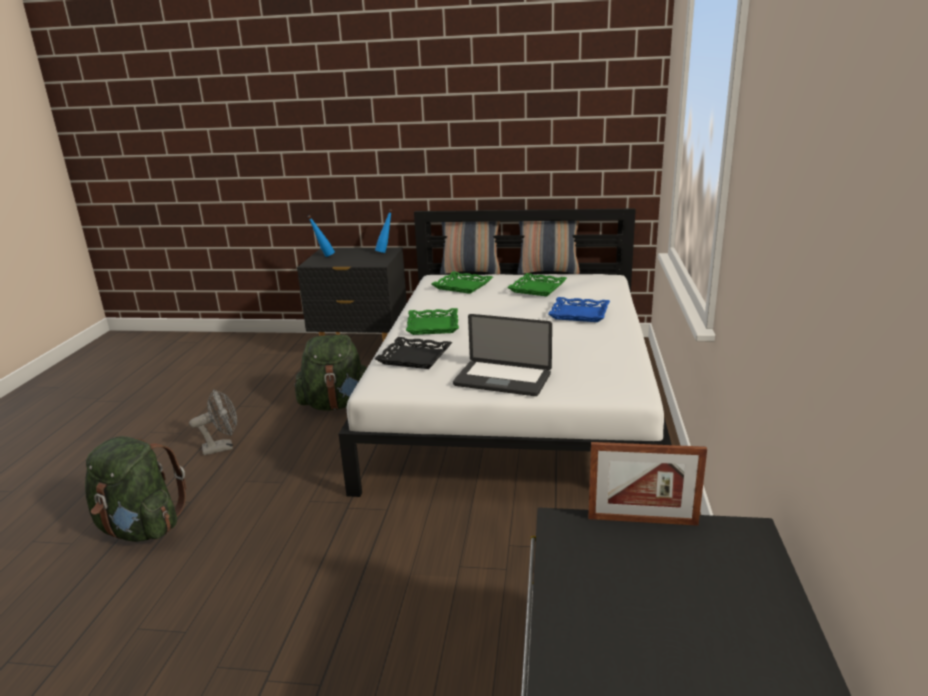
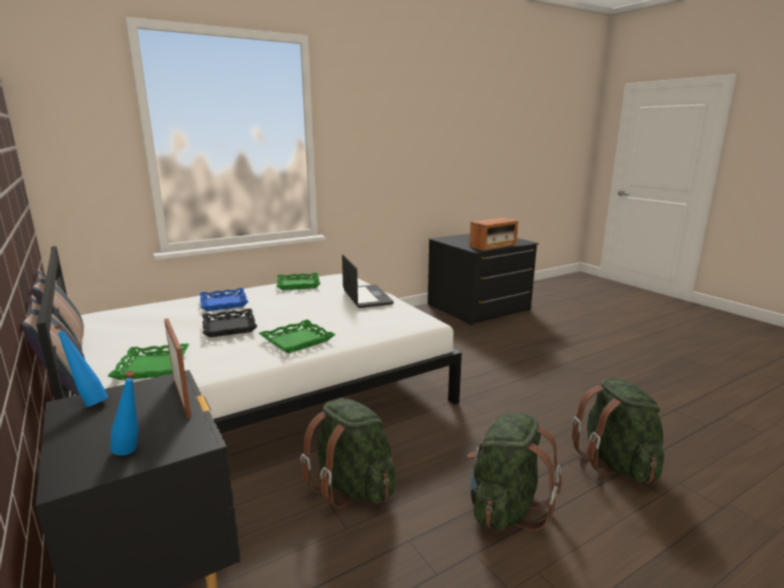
camera: 130 degrees left, 5 degrees down
(223, 447) = (505, 507): grey fan -> green backpack
(415, 357) = (369, 325): black tray -> black tray (229, 327)
(537, 288) = (155, 329): green tray -> green tray (298, 285)
(577, 575) = (493, 246): none -> radio
(642, 520) = (457, 245): picture frame -> picture frame (181, 397)

